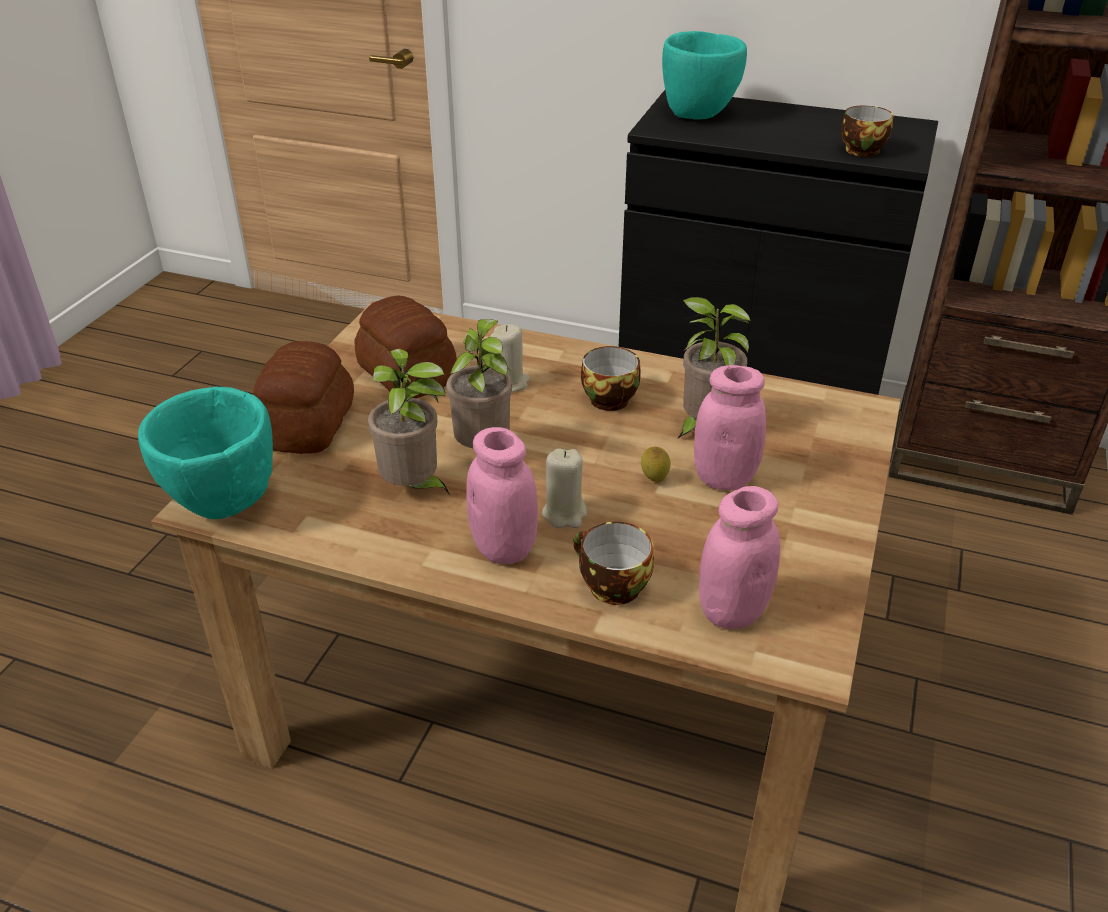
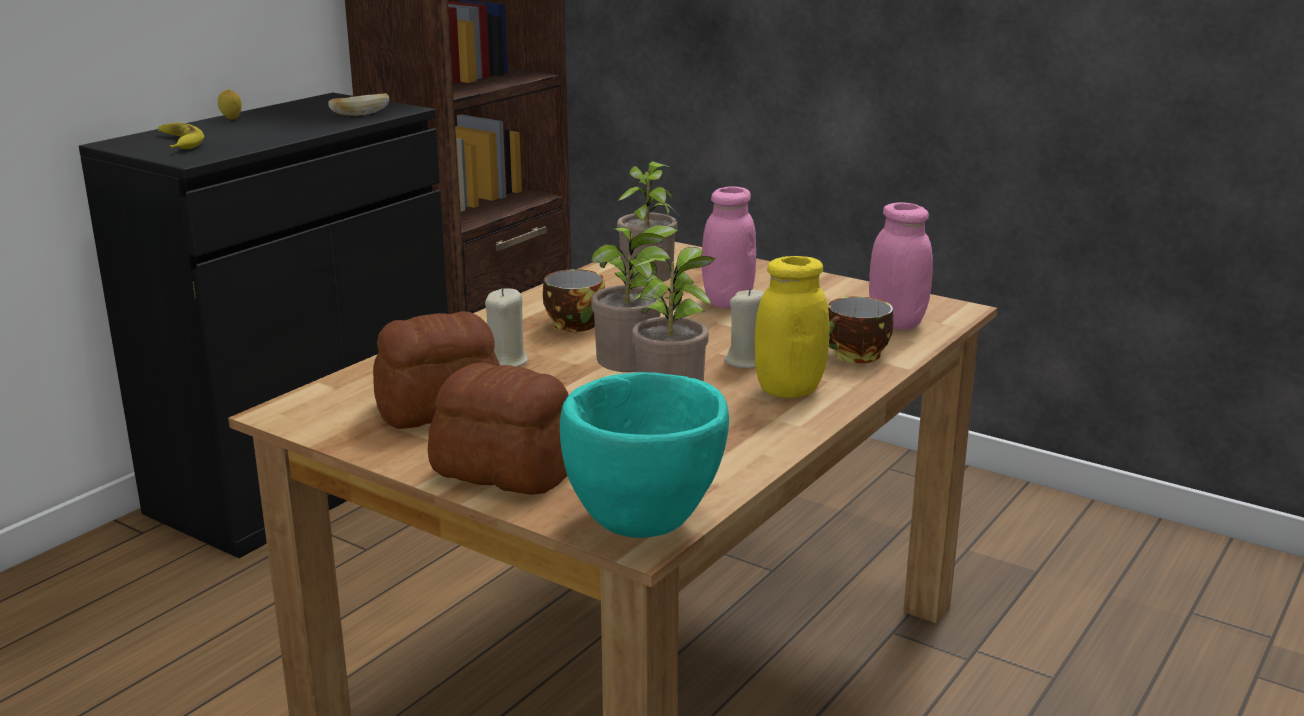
camera: 75 degrees left, 15 degrees down
(503, 548) = (789, 389): pink jar -> yellow jar
(654, 480) = (716, 324): lemon -> lemon (231, 120)
(698, 113) = (179, 142): turquoise bowl -> banana
(859, 149) = (360, 115): cup -> bread

